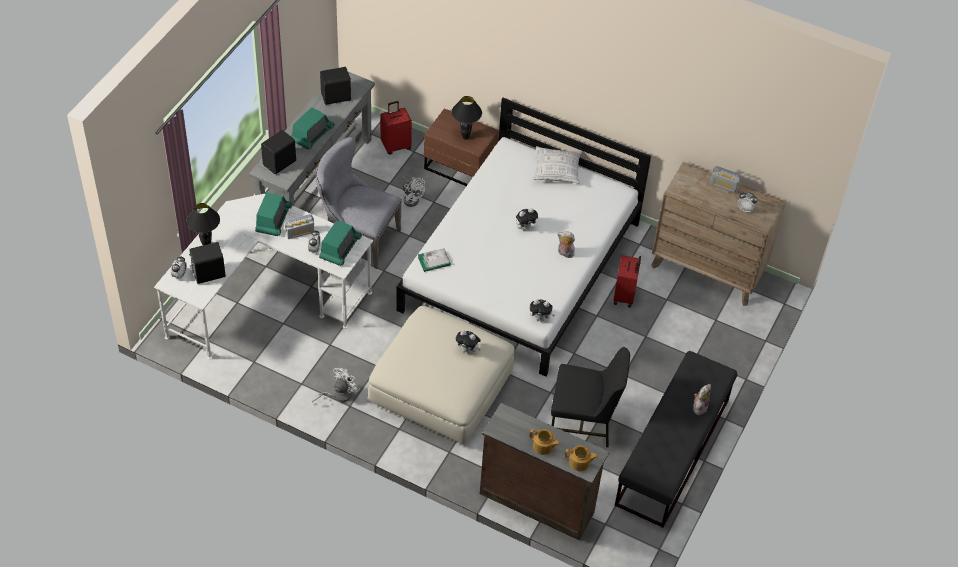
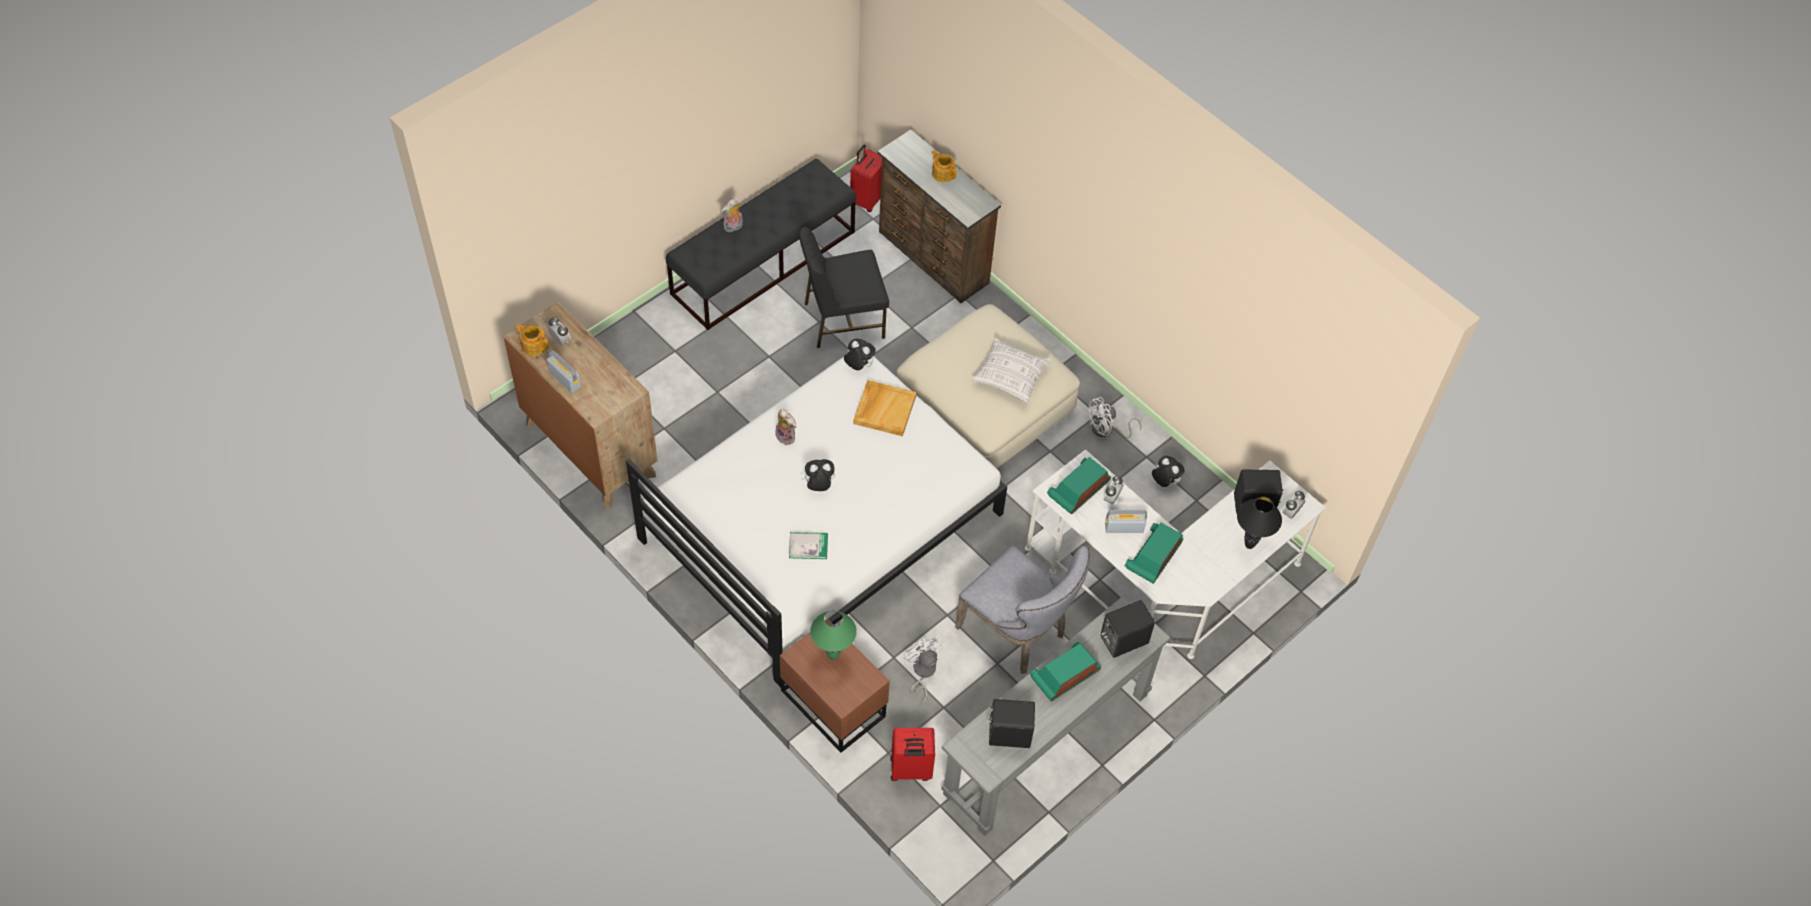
camera: 160 degrees left, 5 degrees up
(434, 261) = (955, 475): book -> book (808, 546)
(465, 137) = (833, 657): black table lamp -> green table lamp
(468, 350) = (957, 364): plush toy -> plush toy (1164, 482)
(506, 291) = (884, 409): none -> beige tray
(556, 171) = (734, 557): pillow -> pillow (1010, 377)
(580, 463) = (913, 149): teapot -> teapot (533, 345)
(583, 422) = (842, 319): black chair -> black chair turned 45 degrees counterclockwise
(625, 296) = (712, 447): red suitcase -> red suitcase (867, 199)

